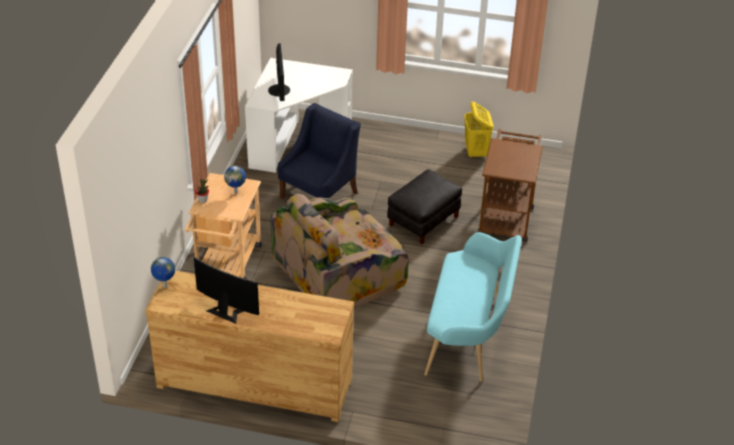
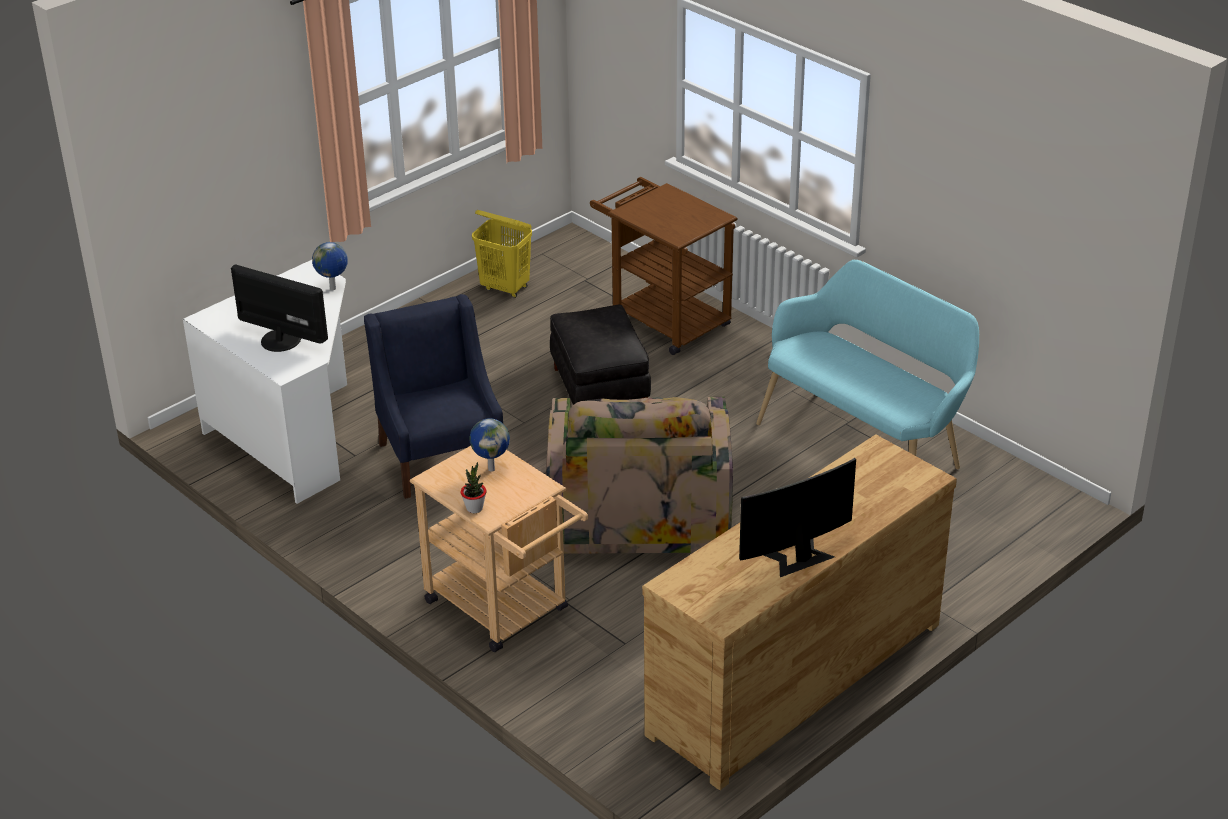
camera: 55 degrees left, 5 degrees down
(164, 286) = (685, 600): globe -> globe (333, 289)

